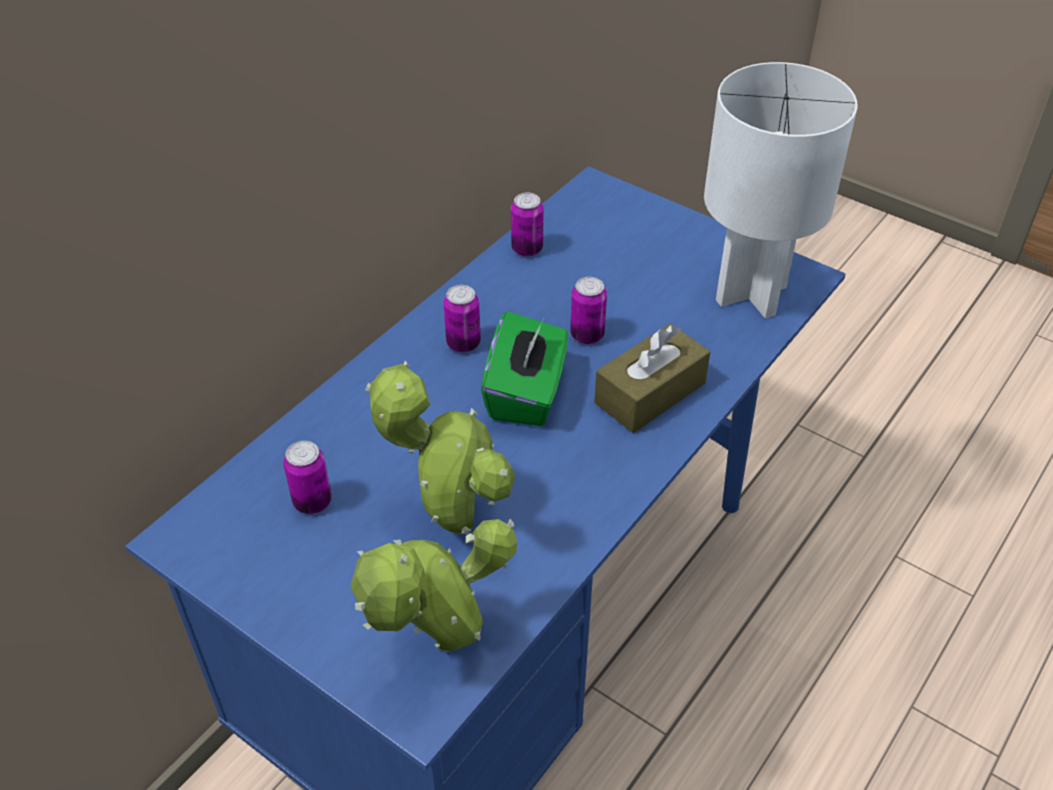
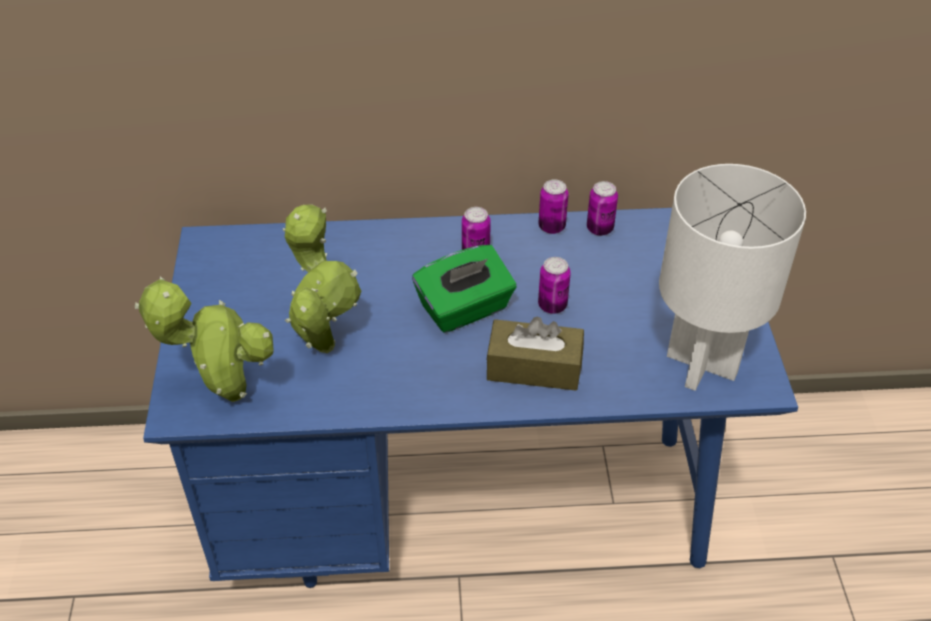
camera: 50 degrees right, 0 degrees up
(312, 502) = (280, 274): can -> can (551, 227)

